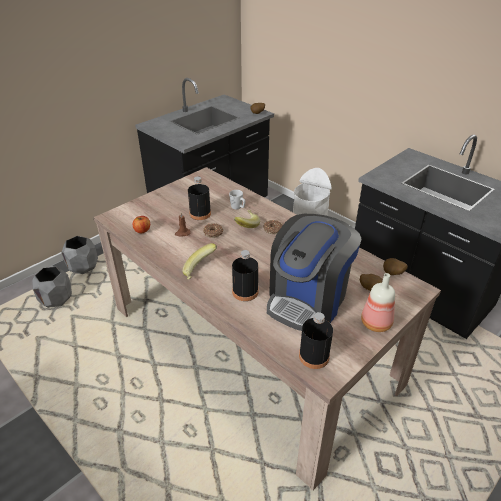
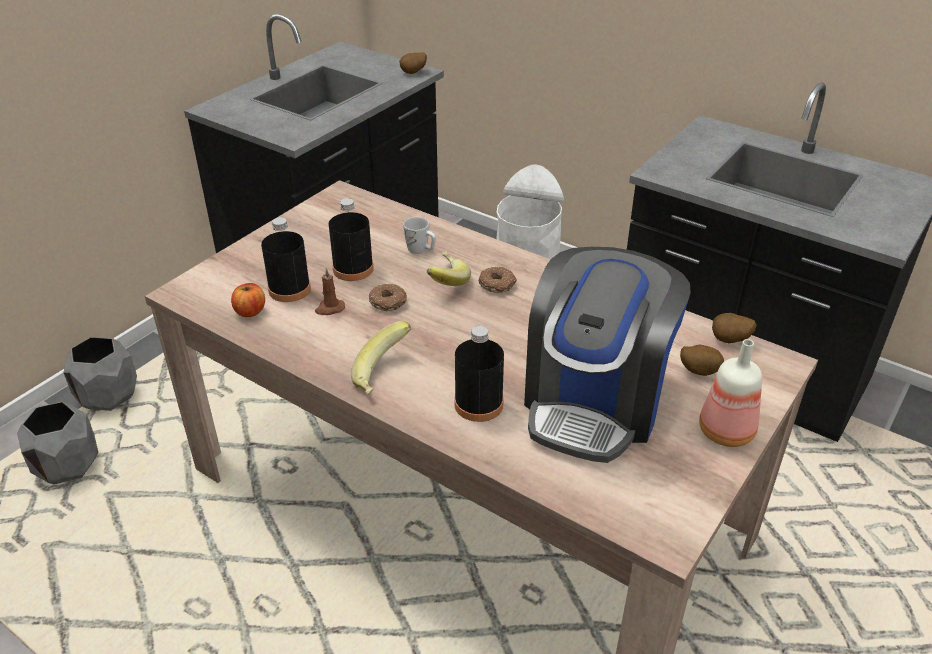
camera: 10 degrees left, 0 degrees up
(314, 356) = (635, 506): black bottle -> black bottle (289, 289)

